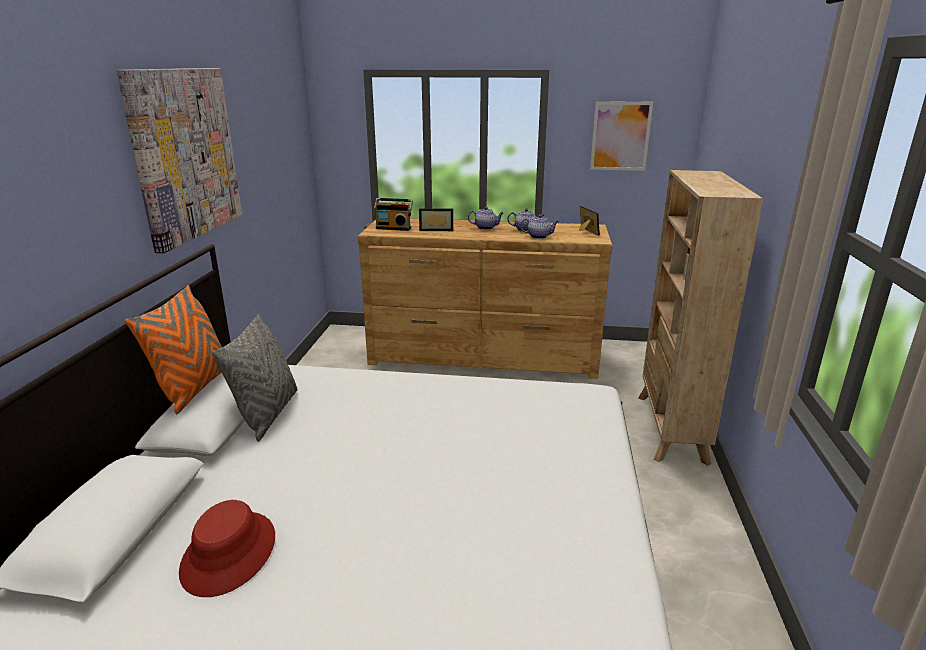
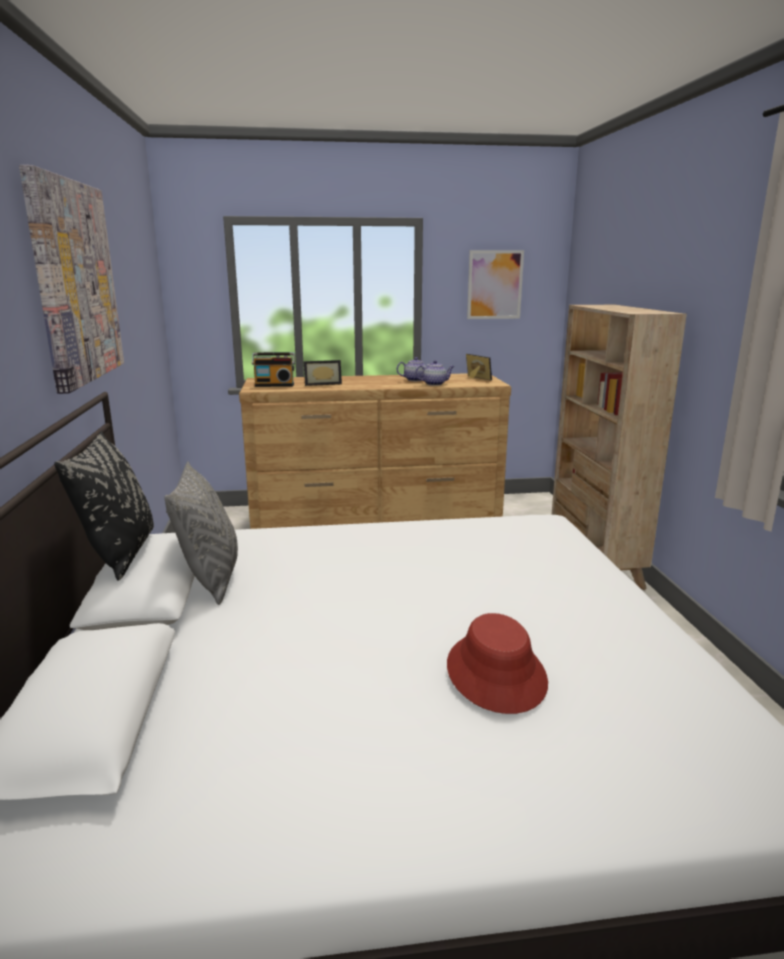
camera: 15 degrees left, 5 degrees down
(194, 388) = (121, 554): orange pillow -> black pillow
(229, 553) = (262, 715): red hat -> red hat (496, 673)
(486, 228) = (373, 380): teapot -> none

